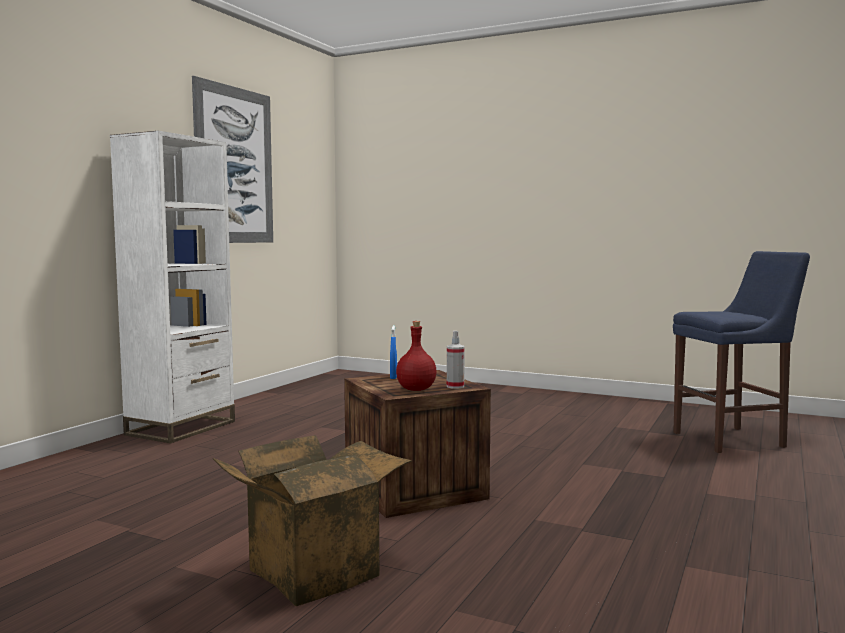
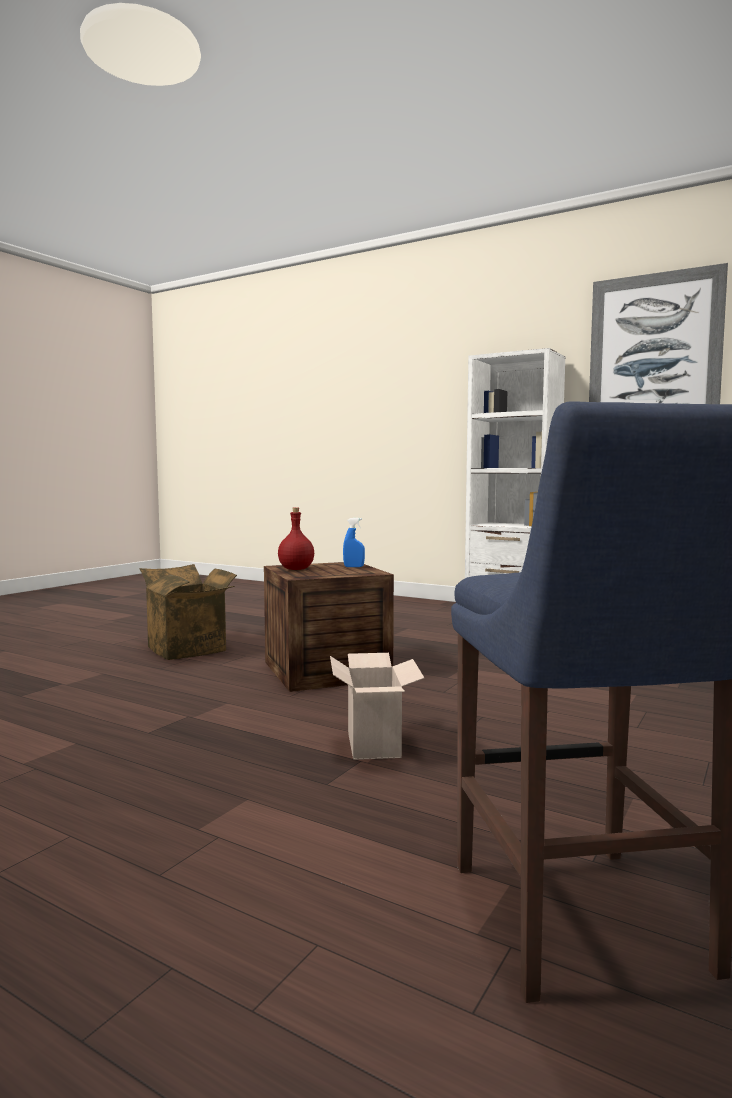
camera: 95 degrees right, 0 degrees up
(455, 386) = (302, 575): spray bottle -> none
(594, 468) = (376, 746): none -> cardboard box

